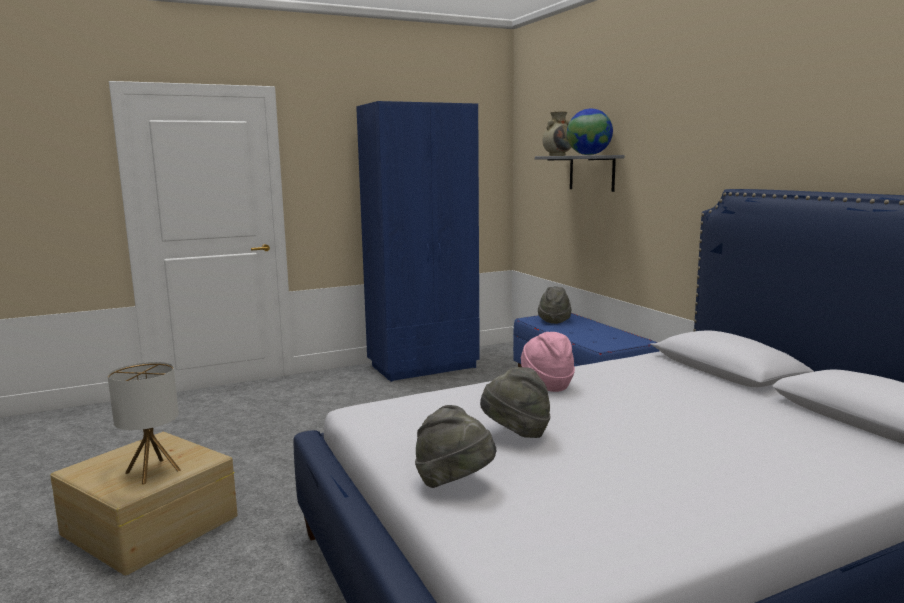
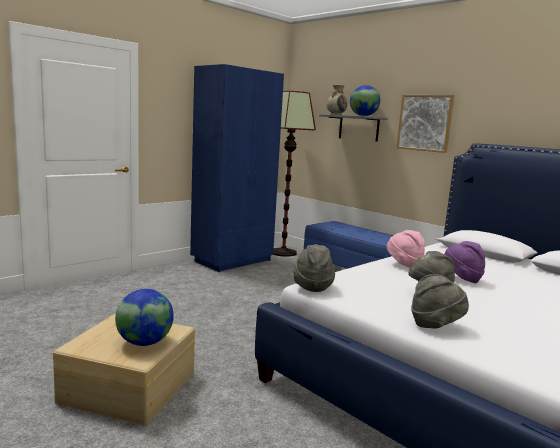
camera: 20 degrees left, 0 degrees up
(152, 472) = (144, 342): table lamp -> globe
(506, 356) = (283, 252): none -> floor lamp
(554, 320) = (333, 226): grey hat -> grey hat (312, 286)
(610, 412) = (461, 279): none -> purple hat
(670, 159) = (425, 123): none -> picture

